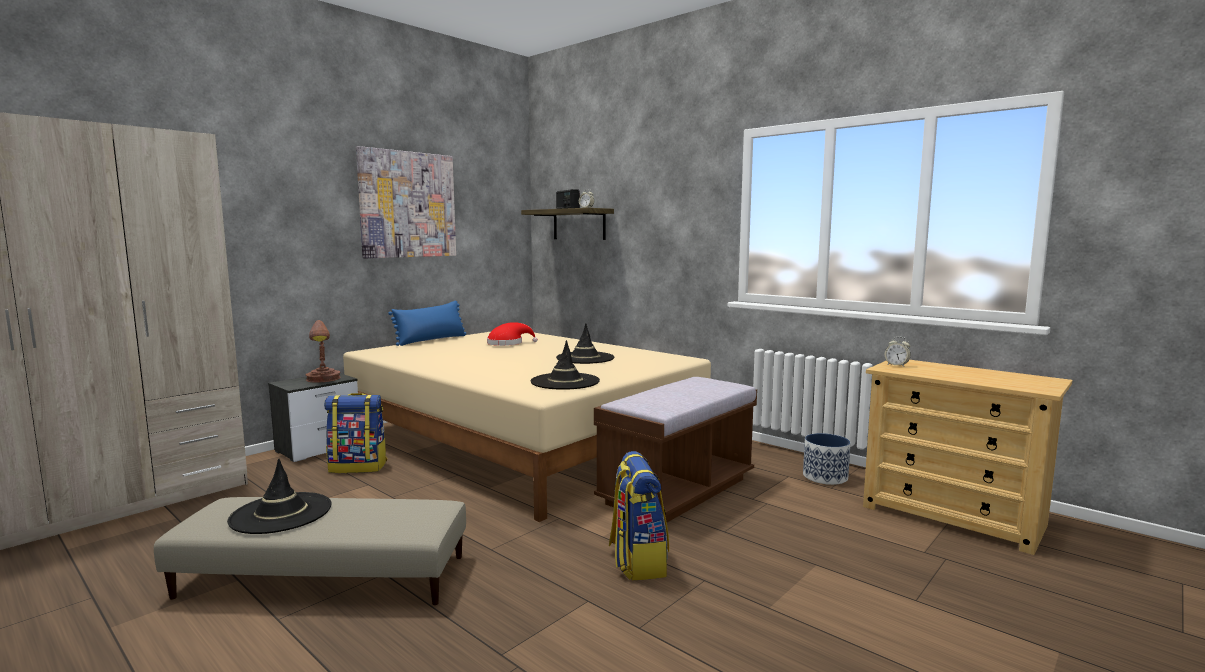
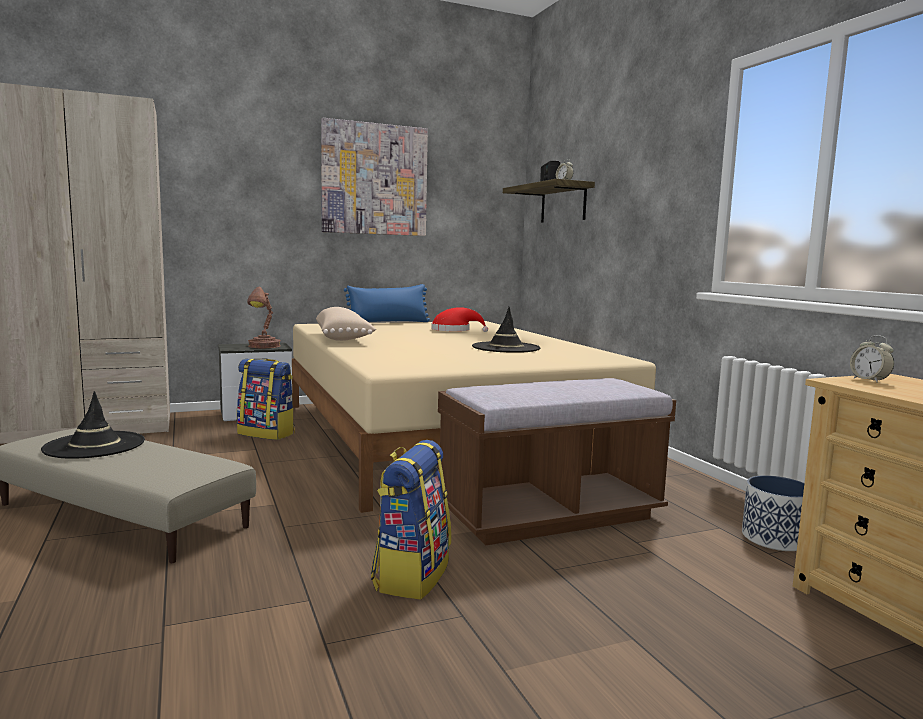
camera: 25 degrees right, 0 degrees up
(433, 365) = (343, 338): none -> beige pillow
(565, 382) = (436, 363): black hat -> none

